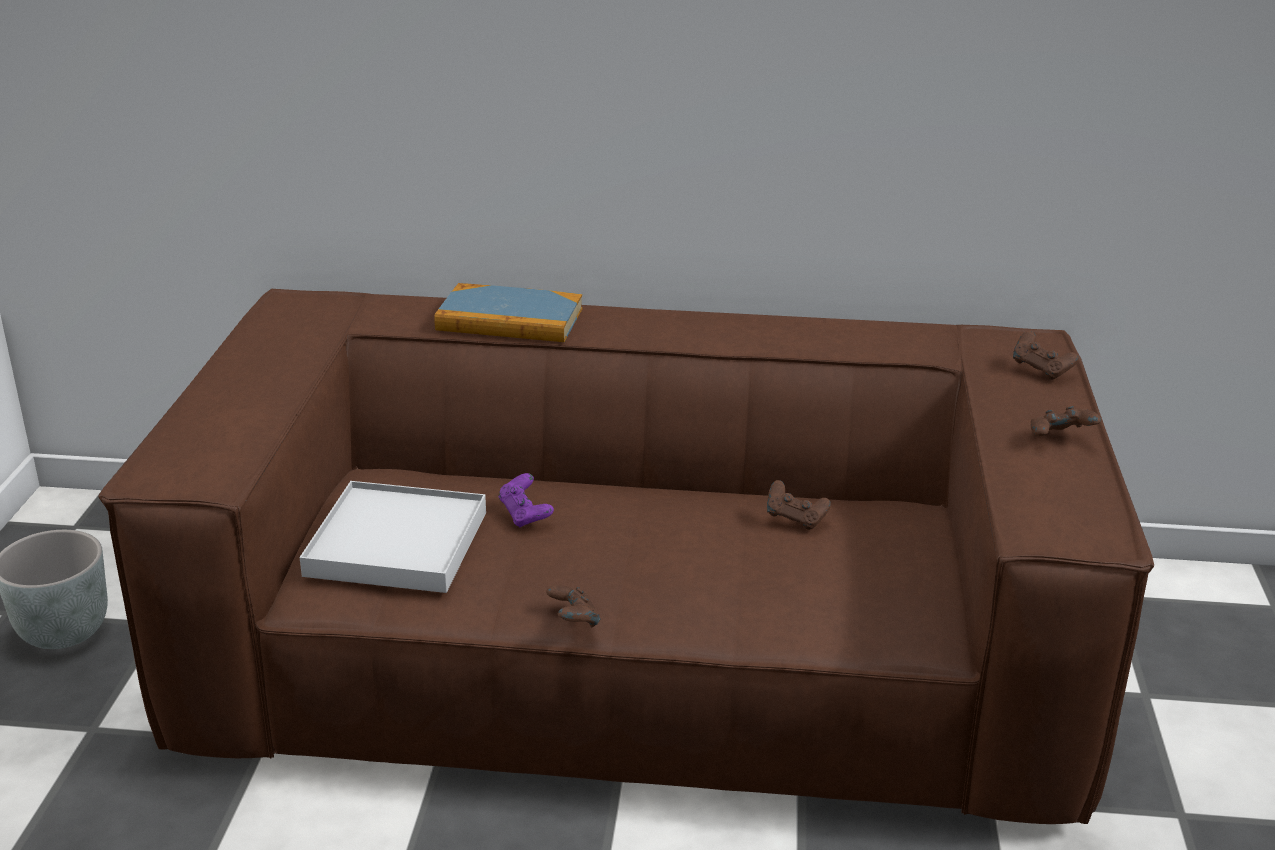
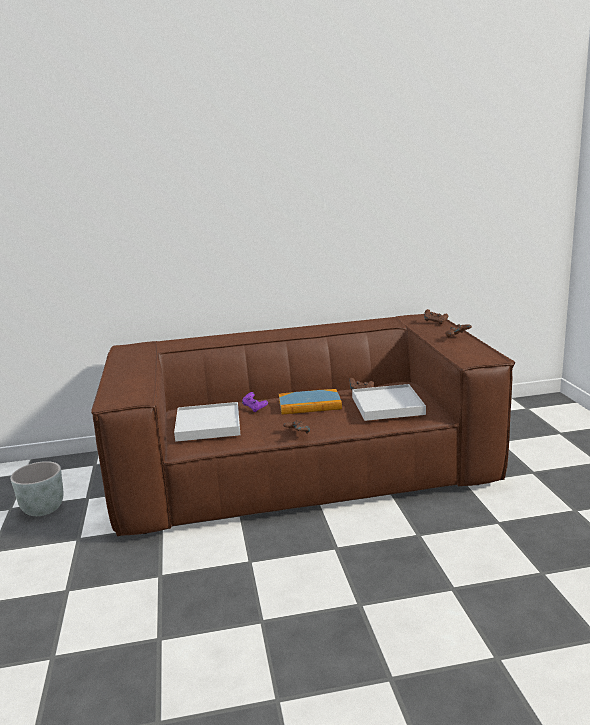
camera: 15 degrees left, 10 degrees down
(509, 320) = (223, 339): book -> book (309, 405)
(830, 582) = (387, 405): none -> white tray

